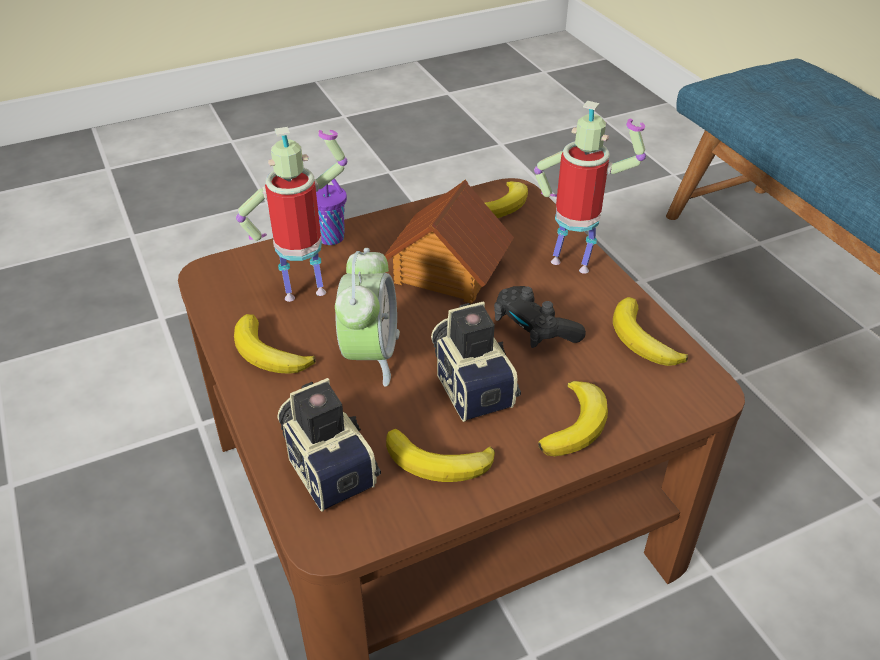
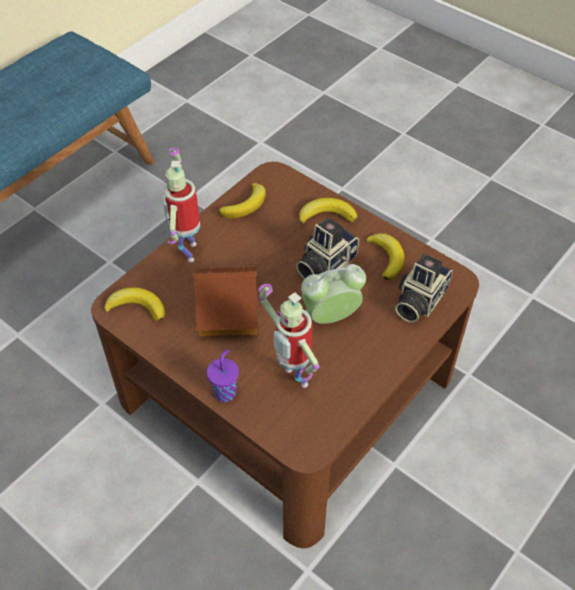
camera: 115 degrees left, 10 degrees up
(269, 353) = (360, 368): banana -> none
(534, 329) = (263, 251): black game controller -> none

